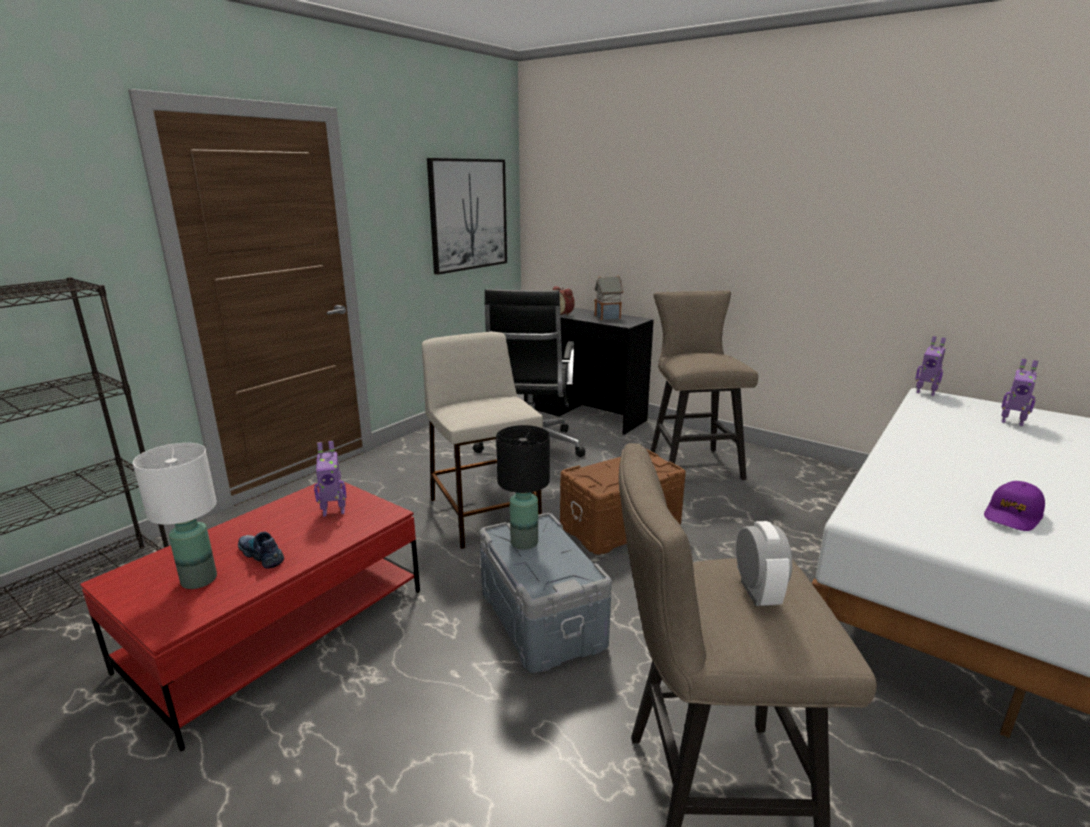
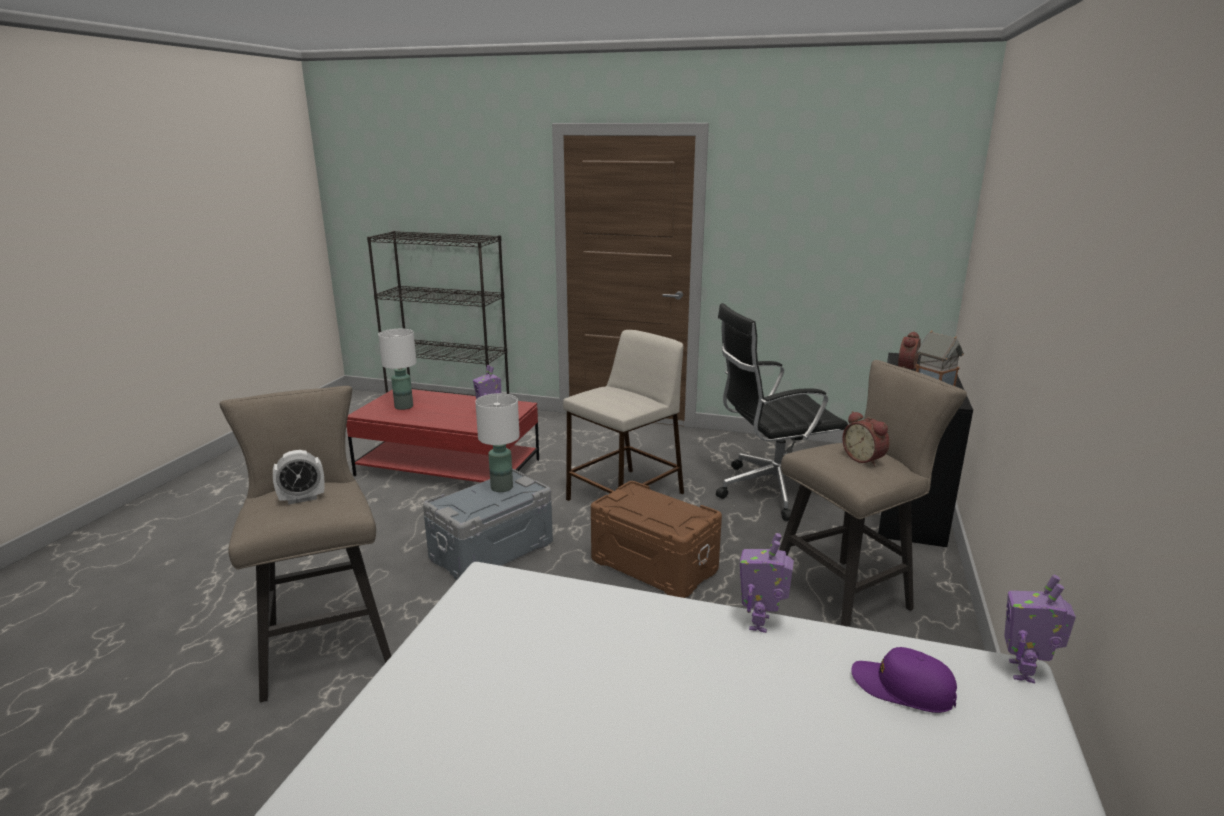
camera: 70 degrees right, 0 degrees up
(262, 555) = (432, 412): shoe -> none
(468, 215) = (867, 229): picture -> none
(523, 542) = (501, 487): black table lamp -> white table lamp
(711, 355) = (864, 459): none -> alarm clock
(1012, 422) = (947, 760): toy robot -> toy robot (761, 623)
(1012, 515) = (530, 681): purple cap -> purple cap (902, 688)

